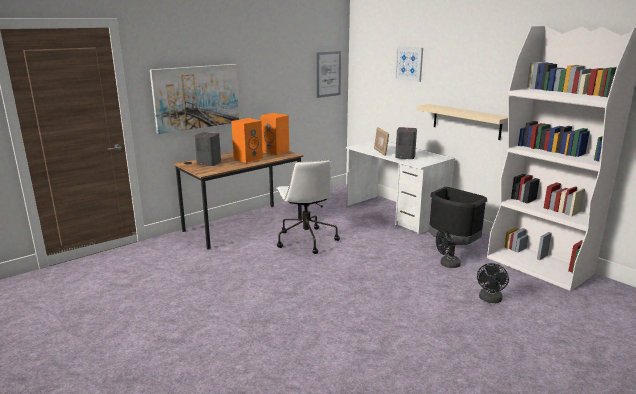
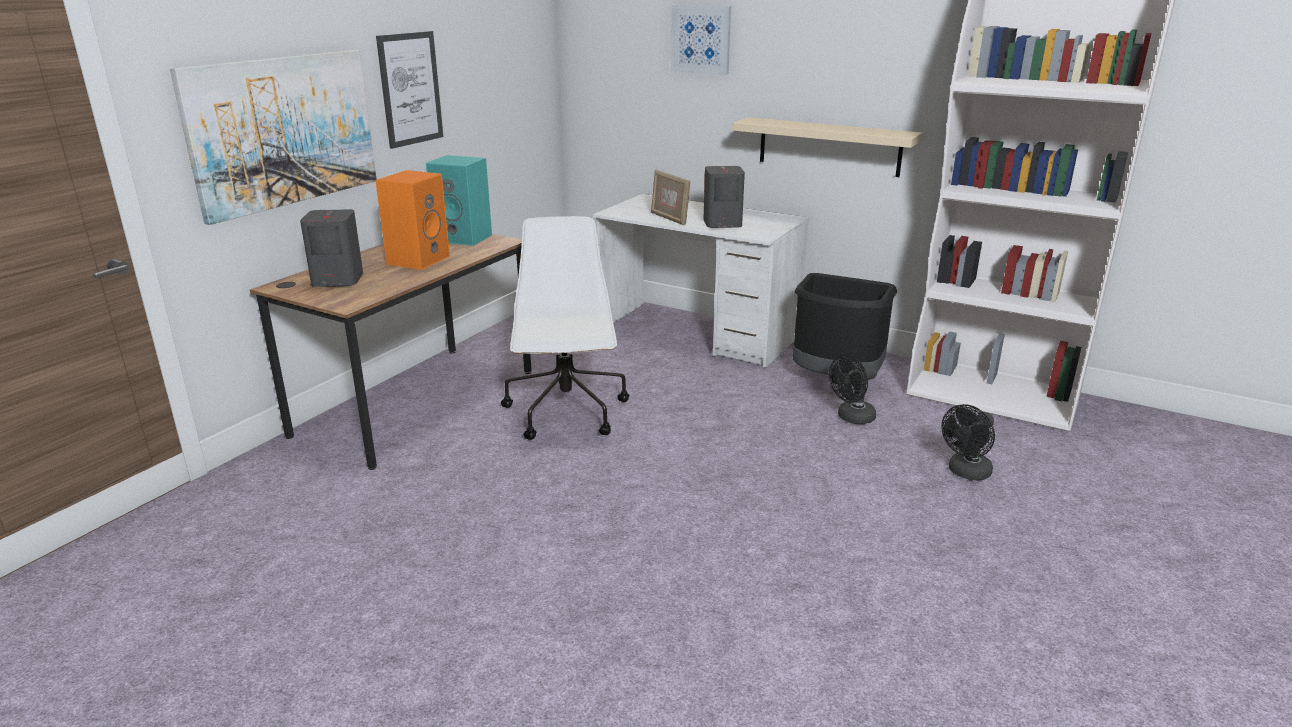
camera: 20 degrees left, 5 degrees up
(276, 151) = (465, 238): orange speaker -> turquoise speaker
(305, 240) = (567, 413): white office chair -> white office chair turned 150 degrees counterclockwise
(328, 74) = (528, 67): picture -> picture (410, 89)
(490, 300) = (966, 473): black fan -> black fan turned 45 degrees clockwise

